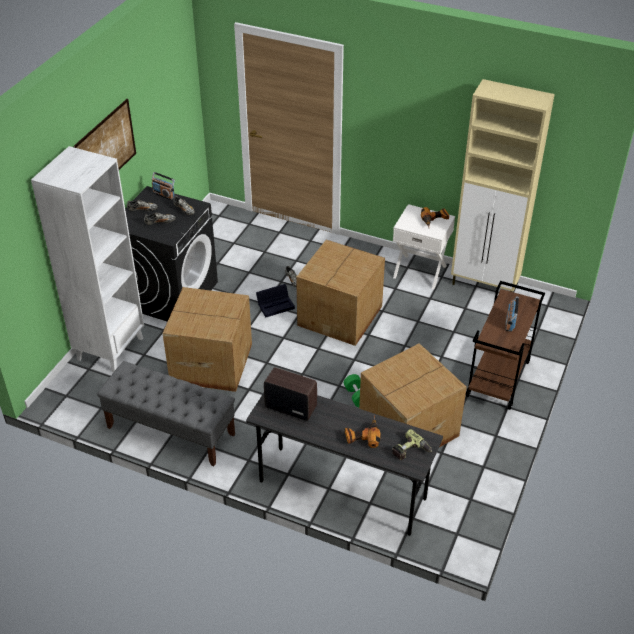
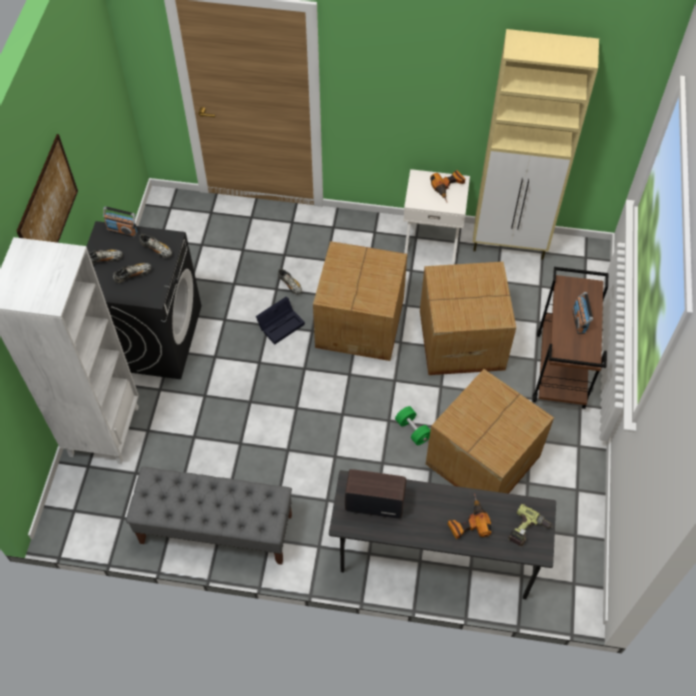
camera: 15 degrees left, 15 degrees up
(210, 362) = (231, 422): cardboard box -> cardboard box (460, 339)

